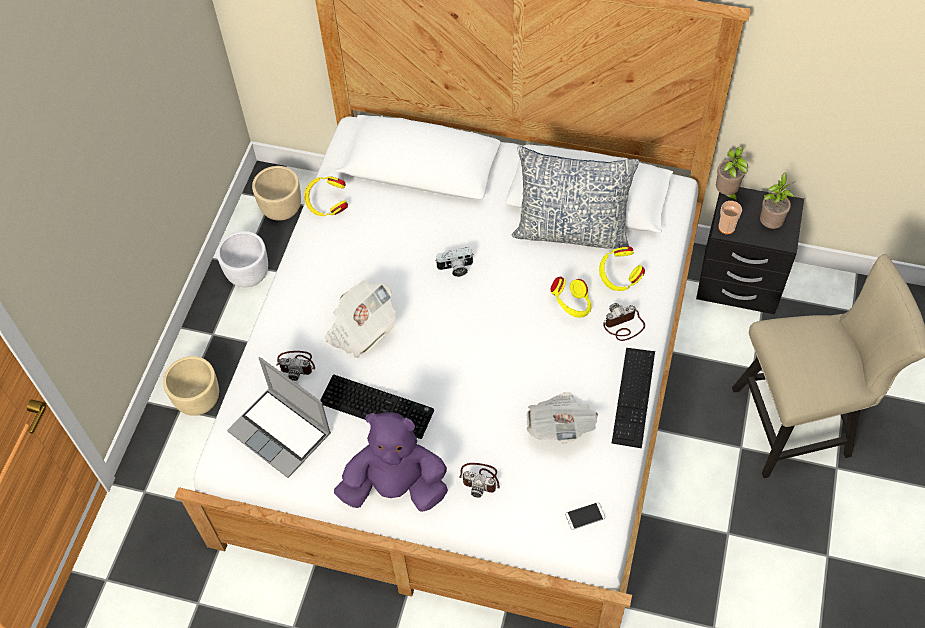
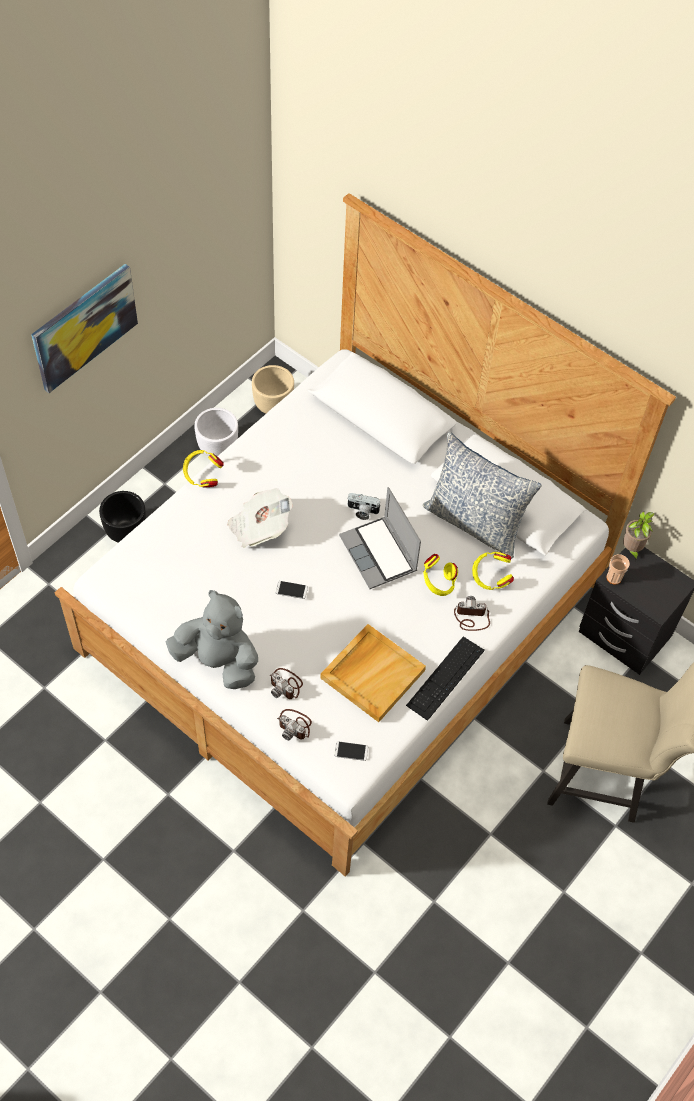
camera: 20 degrees right, 0 degrees up
(83, 192) = (84, 327): none -> picture
(198, 400) = (126, 531): beige planter -> black planter
(282, 432) = (155, 579): laptop -> laptop (379, 554)
(296, 365) = (195, 532): camera -> camera (295, 725)
(327, 205) = (289, 416): yellow headphones -> yellow headphones (202, 476)
(378, 406) = (239, 592): keyboard -> none
(396, 487) = (218, 661): purple plush toy -> grey plush toy
(430, 379) = (291, 590): none -> phone
(560, 426) = (372, 673): newspaper -> beige tray
(770, 224) = (654, 591): potted plant -> none

